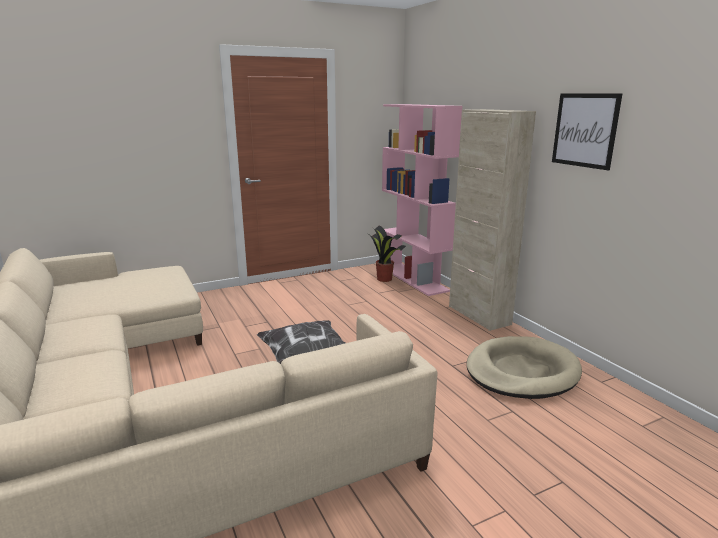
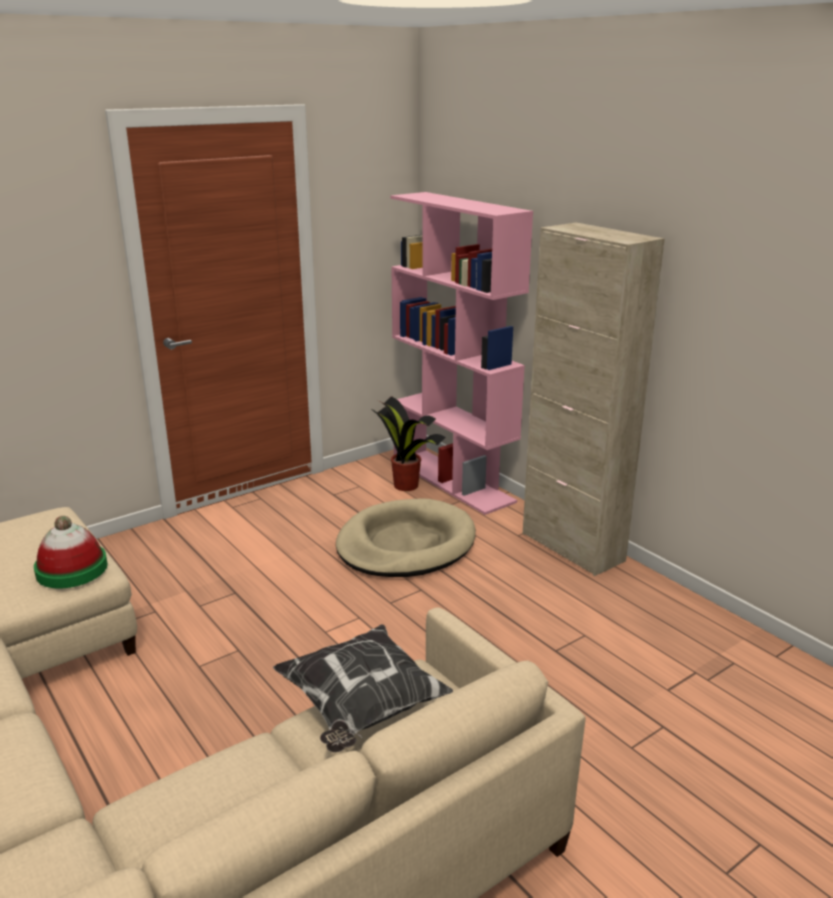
camera: 10 degrees left, 5 degrees up
(169, 290) = (72, 569): none -> hat
(521, 372) = (660, 650): beige dog bed -> beige dog bed (405, 544)
(585, 130) = (746, 278): picture -> none

